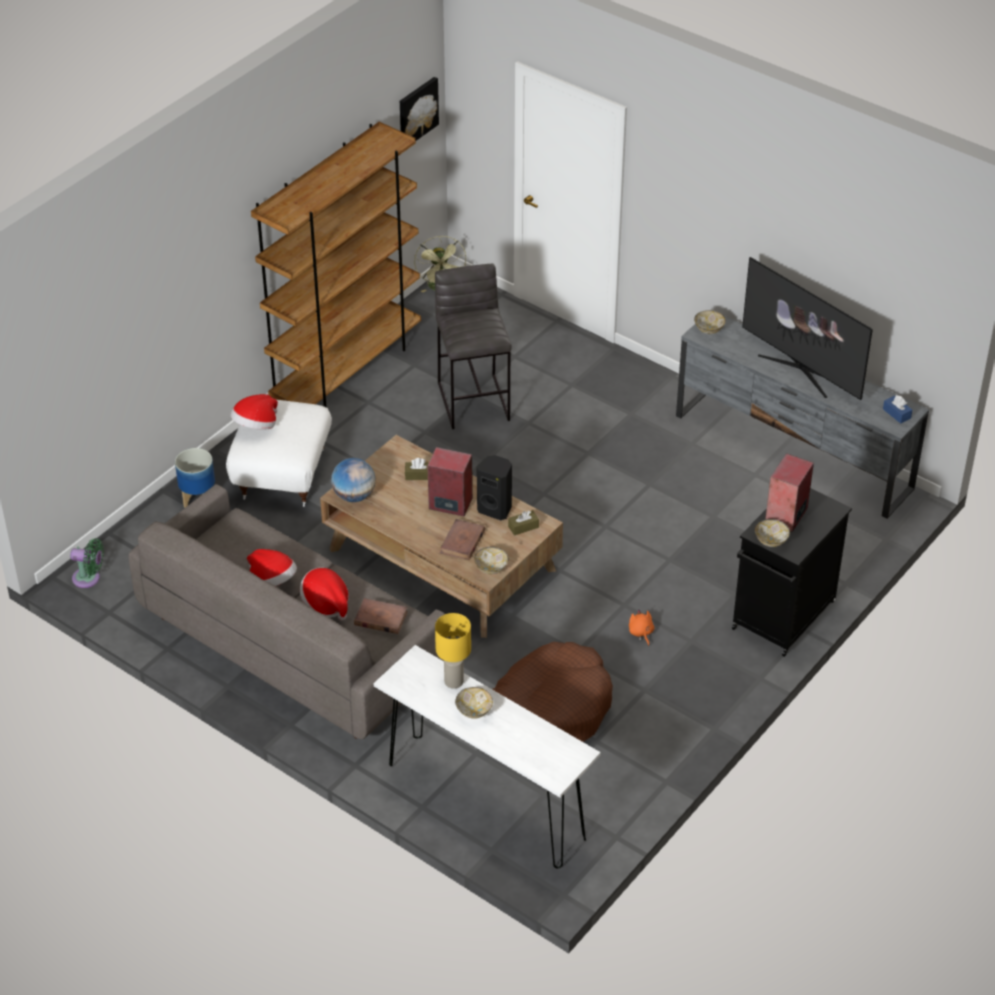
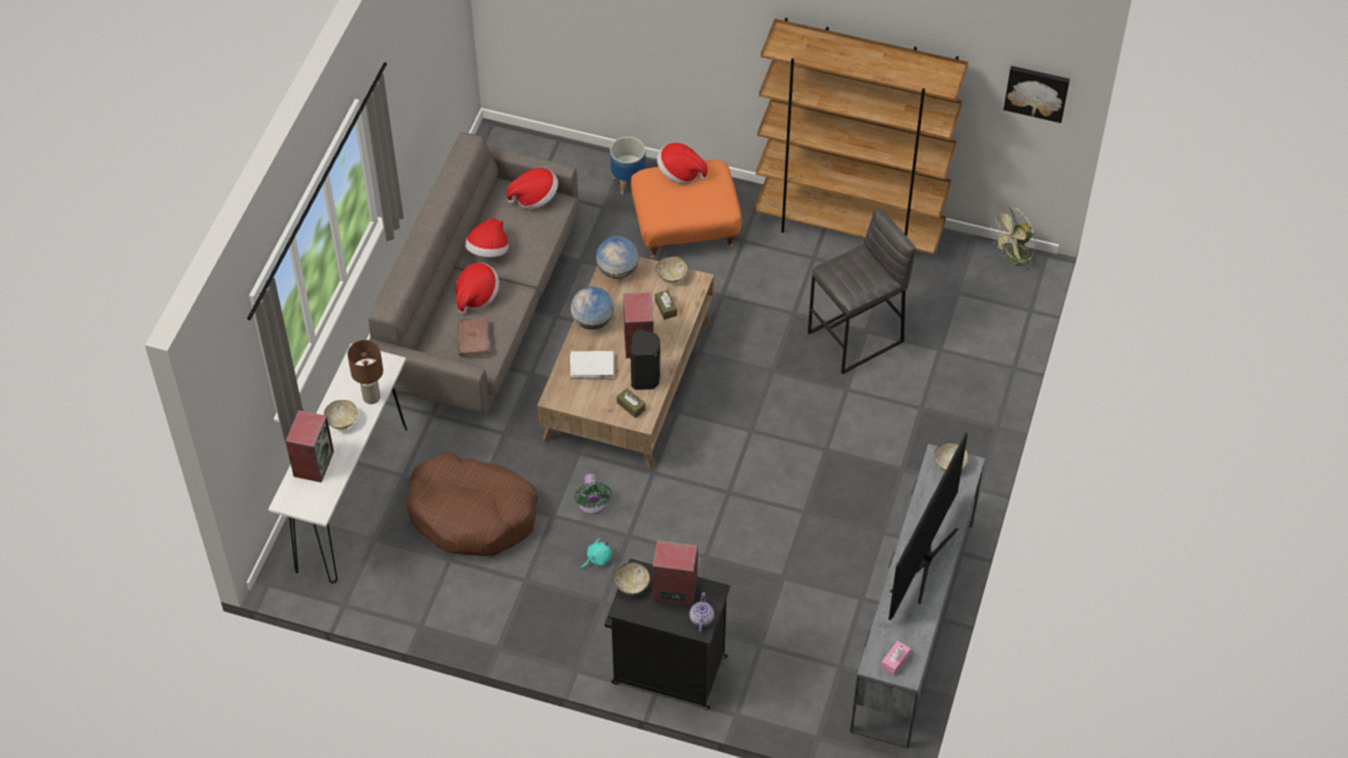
camera: 70 degrees right, 10 degrees up
(89, 578) = (501, 147): green fan -> green fan (592, 506)
(223, 532) = (535, 197): none -> hat
(281, 474) = (686, 228): white ottoman -> orange ottoman
(407, 528) = (593, 321): none -> globe
(454, 681) = (372, 397): yellow table lamp -> brown table lamp
(462, 542) = (591, 367): brown book -> white book
(491, 568) = (567, 398): bowl -> bowl (672, 276)
(517, 745) = (313, 463): none -> speaker
(641, 633) = (597, 559): orange plush toy -> turquoise plush toy
(824, 506) = (701, 619): none -> teapot
(896, 413) = (895, 661): blue tissue box -> pink tissue box

